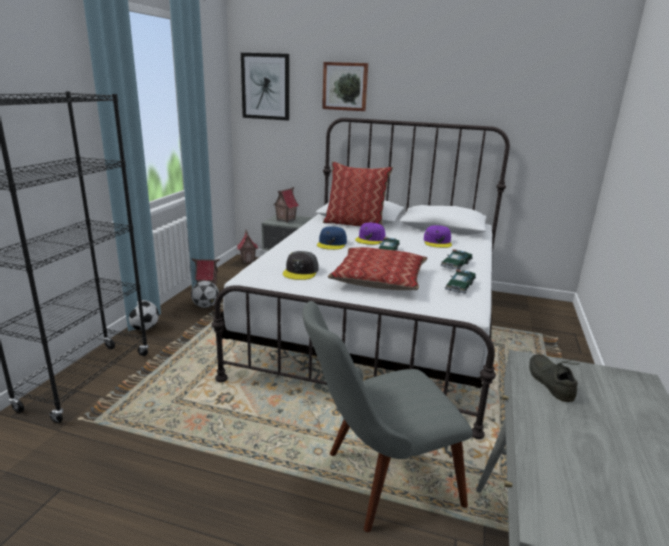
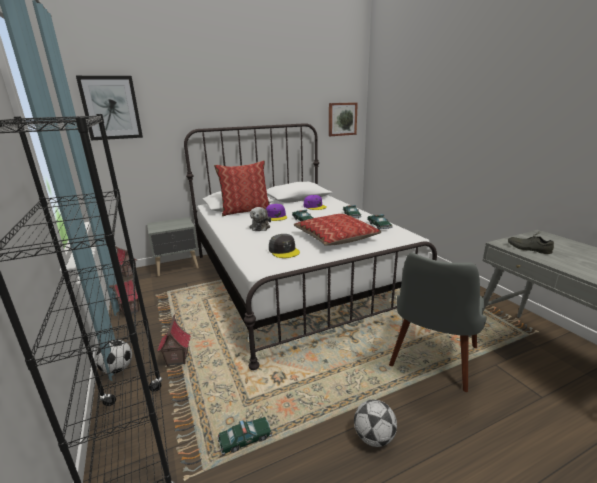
camera: 40 degrees left, 0 degrees up
(140, 423) = (245, 439): none -> toy car
(205, 306) = (149, 323): football -> football (373, 437)
(285, 220) = (165, 225): toy house -> toy house (177, 359)
(332, 244) = (260, 227): blue cap -> plush toy
(345, 86) = (191, 102): picture -> picture (342, 119)

